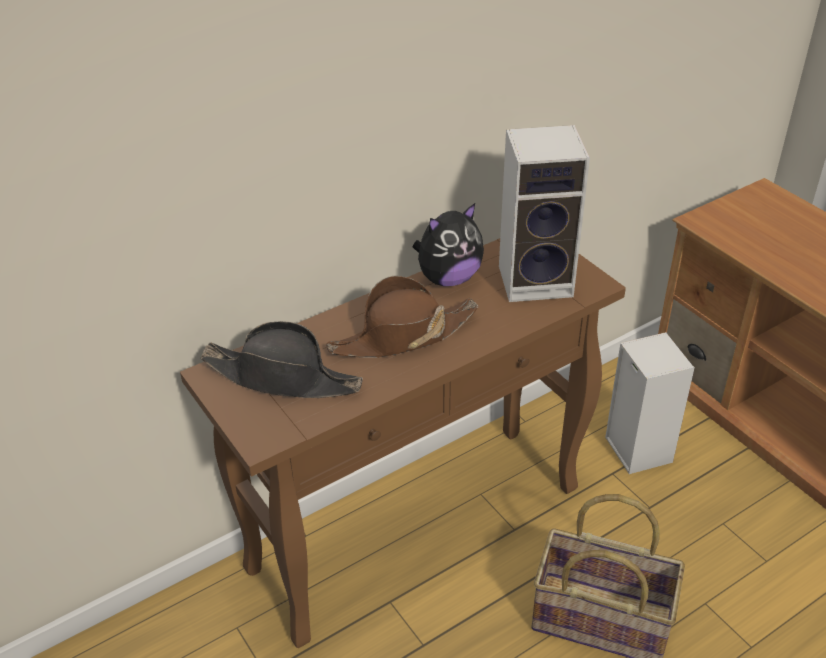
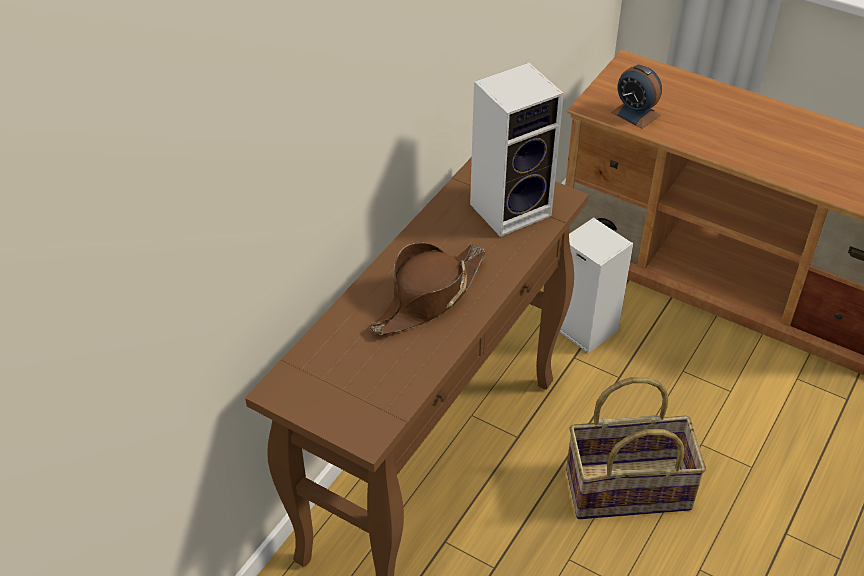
camera: 25 degrees left, 5 degrees up
(283, 377) = (347, 371): black hat -> none
(448, 278) = (433, 229): plush toy -> none
(744, 238) = (635, 114): none -> alarm clock

